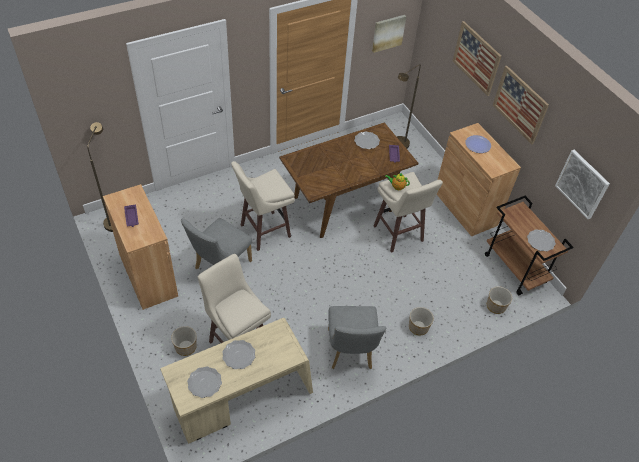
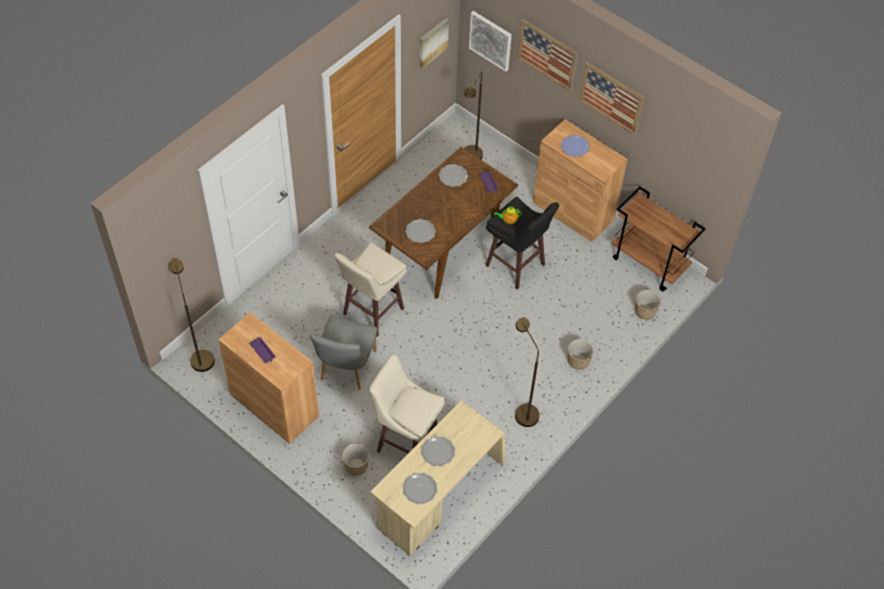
camera: 20 degrees left, 5 degrees up
(350, 352) = (523, 411): grey chair -> brown floor lamp
(398, 235) = (516, 266): beige stool -> black stool
(541, 241) = (672, 232): plate -> plate (420, 232)
(582, 184) = (699, 167): picture -> picture (490, 40)

